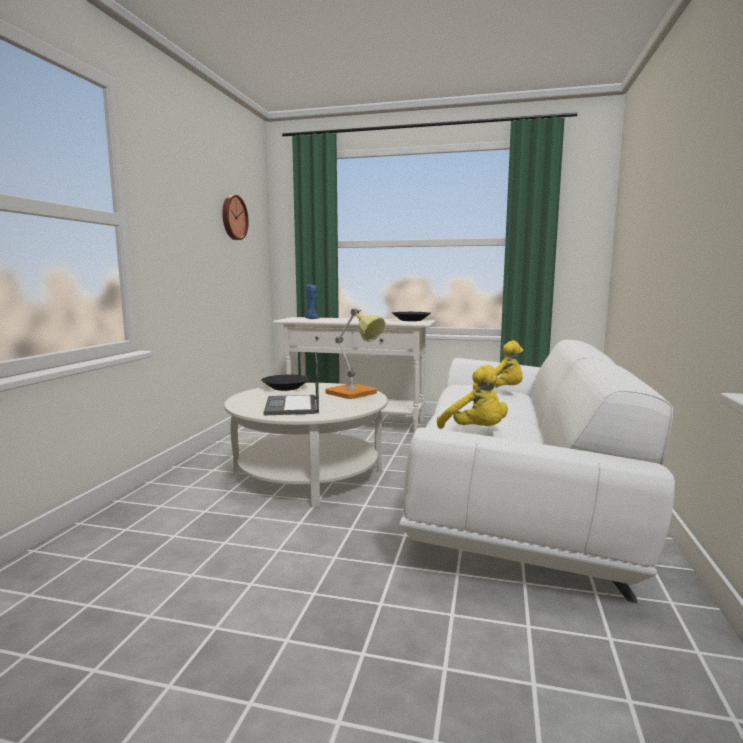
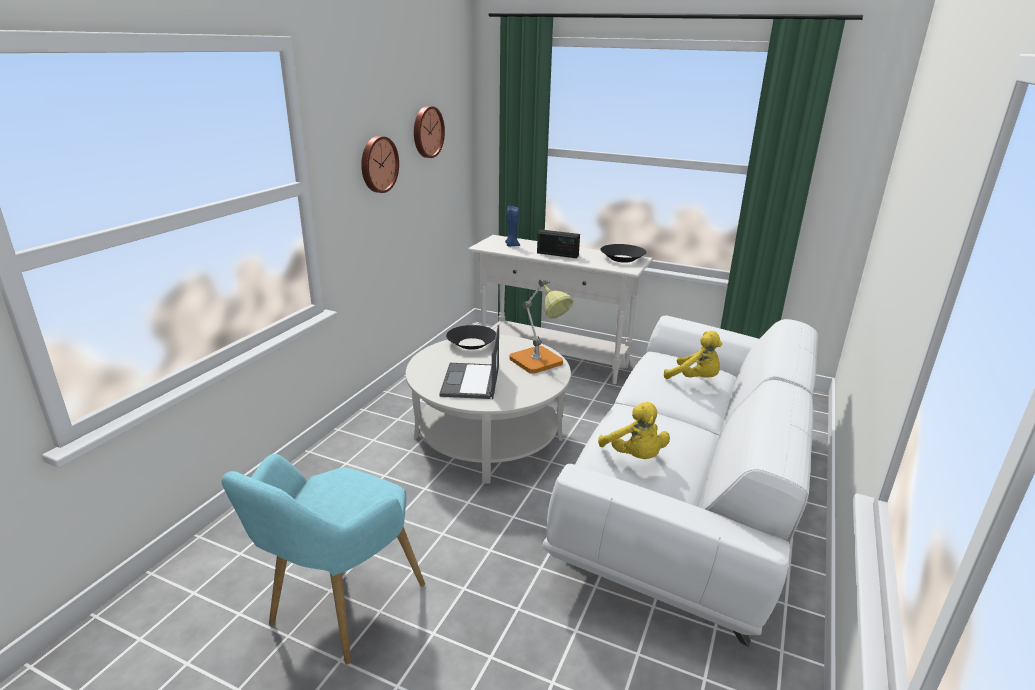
camera: 10 degrees right, 15 degrees up
(161, 633) = (338, 610): none -> turquoise armchair
(191, 228) = (378, 164): none -> wall clock
(354, 320) = (557, 254): none -> radio

